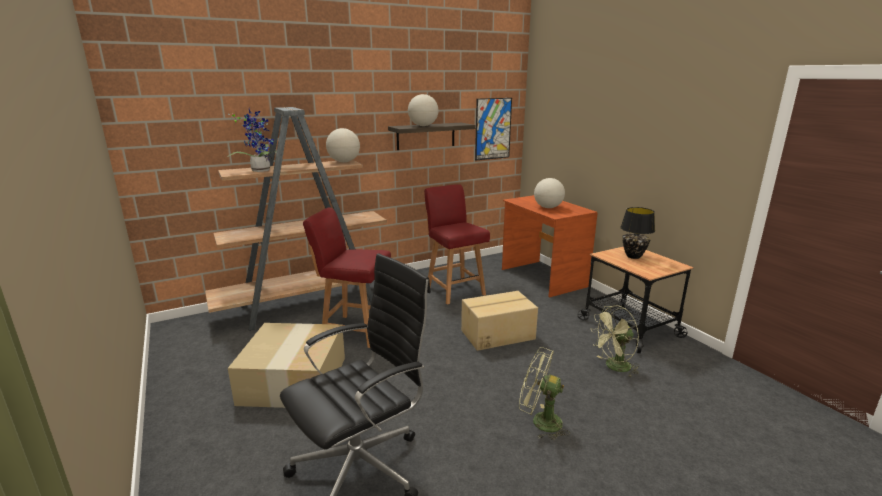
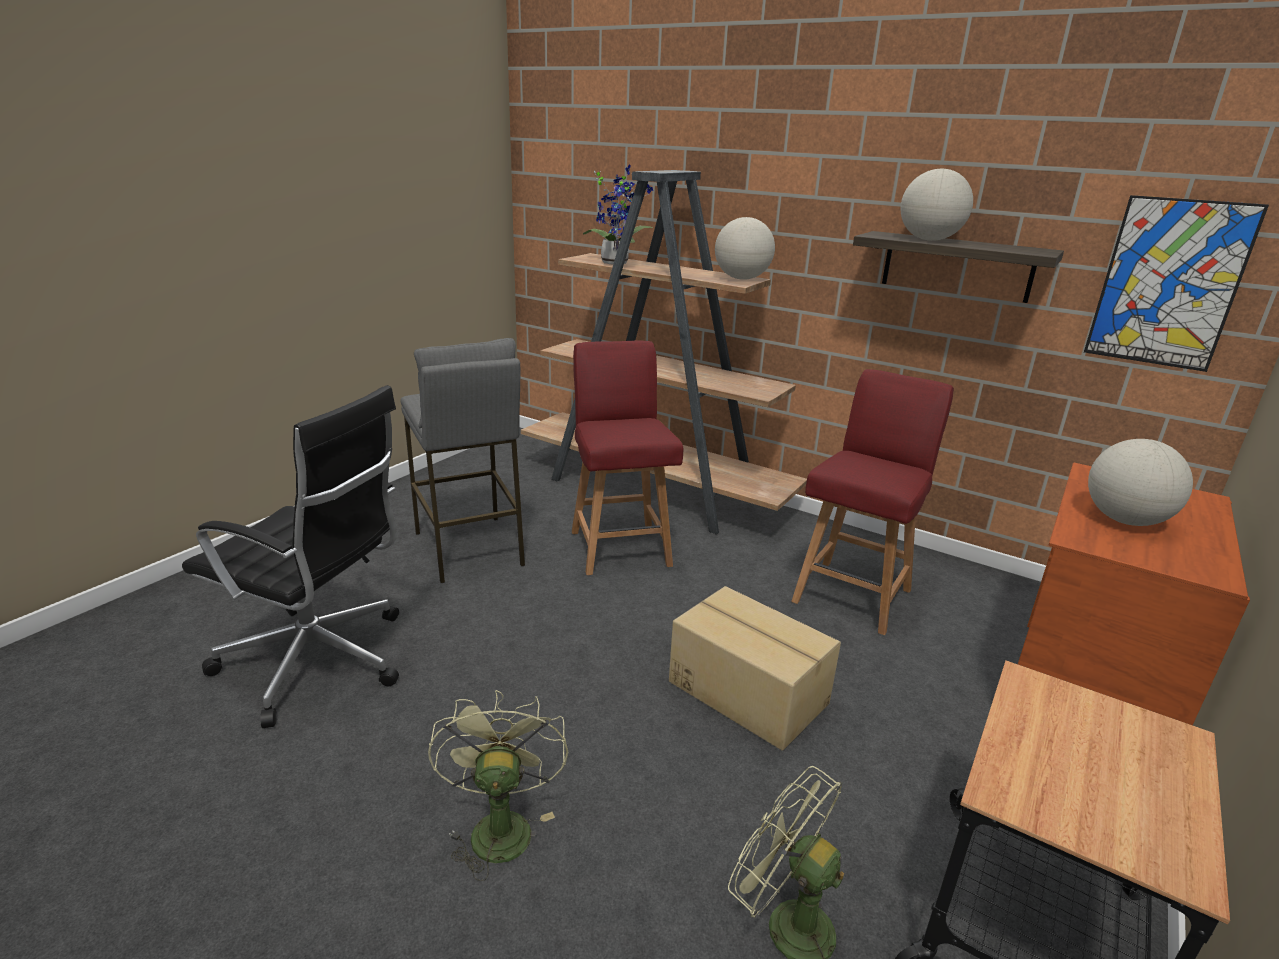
camera: 60 degrees right, 5 degrees up
(294, 381) = (469, 549): cardboard box -> grey stool
(633, 256) = (1105, 746): black table lamp -> none

